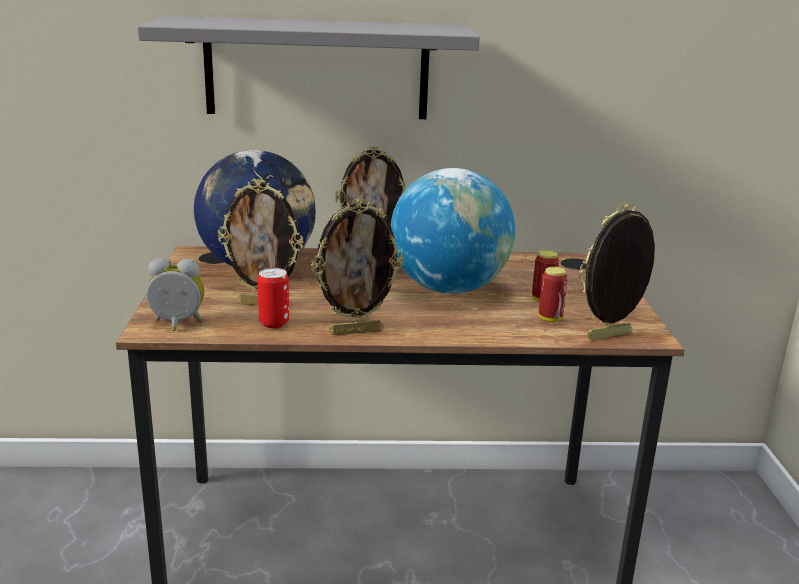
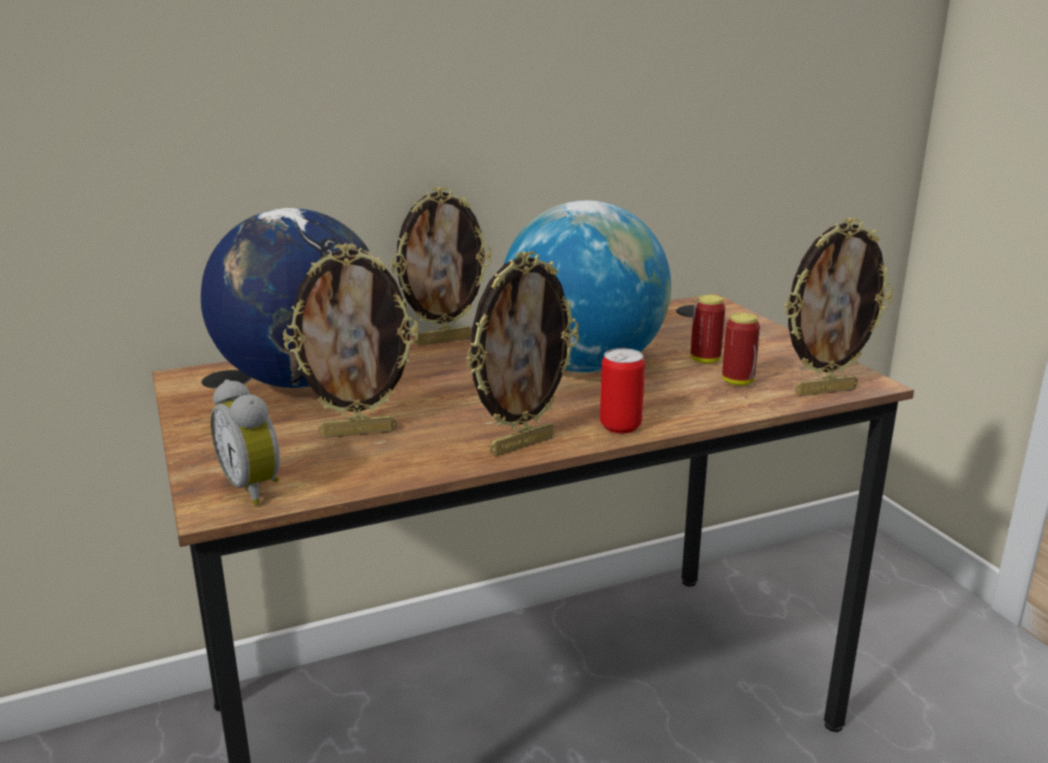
camera: 20 degrees left, 0 degrees up
(177, 325) = (256, 488): alarm clock -> alarm clock turned 105 degrees counterclockwise
(274, 323) = (399, 456): can -> can (620, 426)
(317, 69) = (339, 84): grey shelf -> none
(610, 337) = (824, 390): picture frame -> picture frame turned 150 degrees counterclockwise

